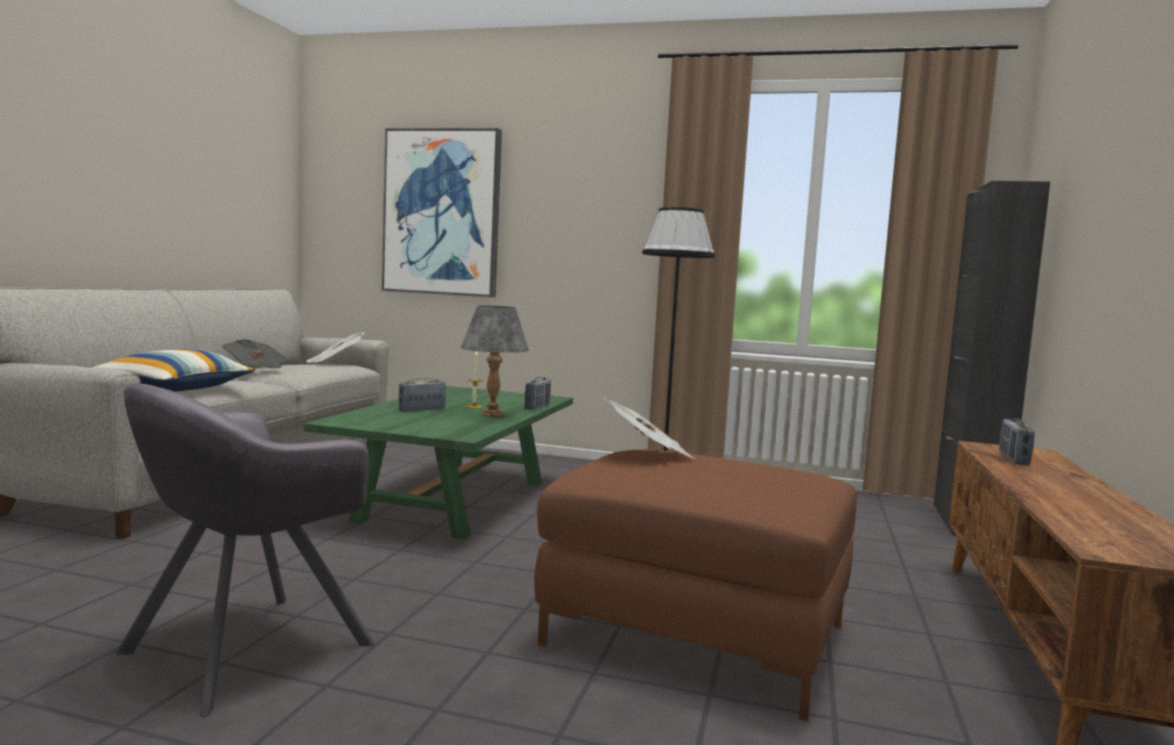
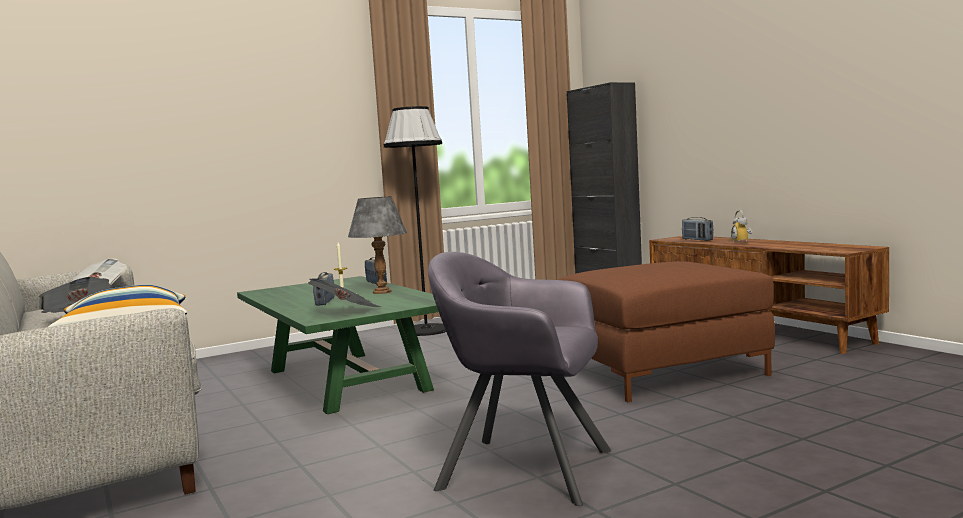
camera: 45 degrees left, 0 degrees up
(246, 648) = (524, 468): grey armchair -> grey armchair turned 120 degrees clockwise
(442, 213) = (148, 122): picture -> none
(648, 454) = (609, 270): newspaper -> newspaper (346, 312)
(1050, 482) = (743, 242): none -> alarm clock

